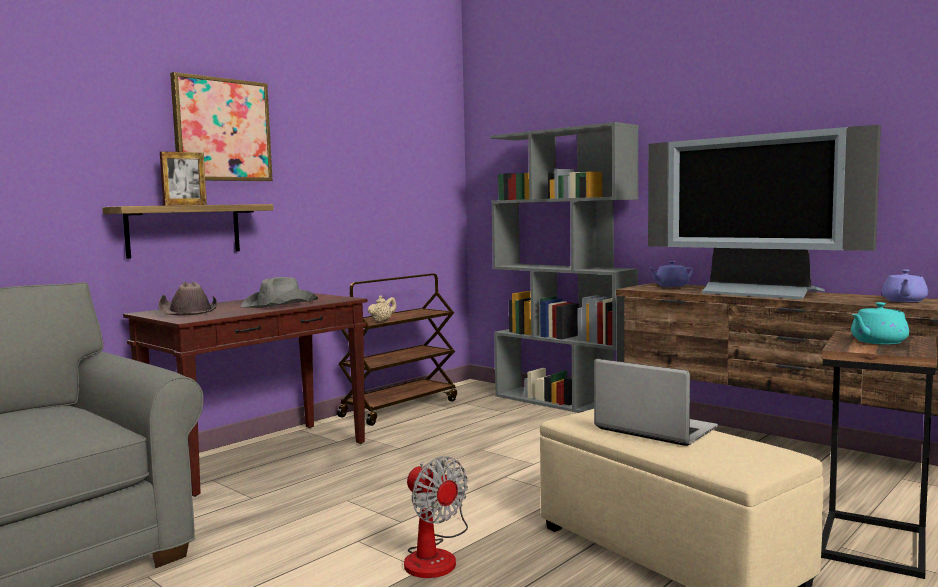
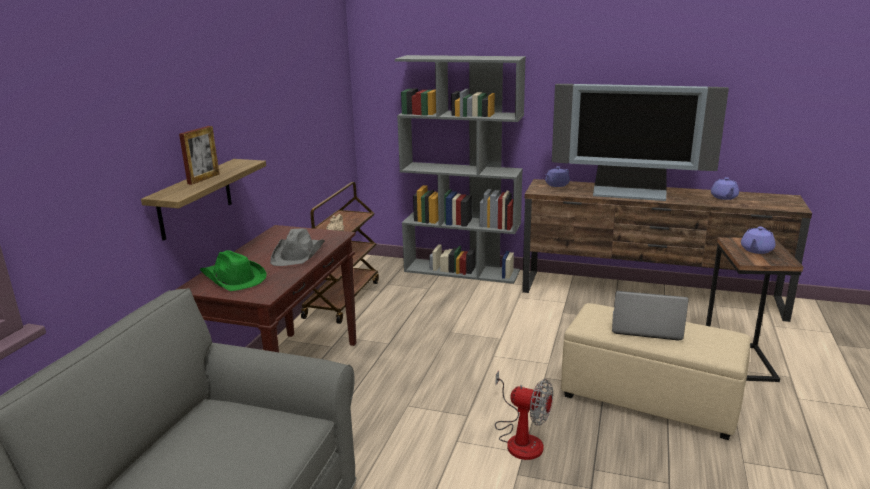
camera: 25 degrees left, 15 degrees up
(189, 311) = (233, 278): brown hat -> green hat
(222, 130) = (208, 94): picture -> none
(877, 342) = (756, 250): turquoise teapot -> purple teapot

